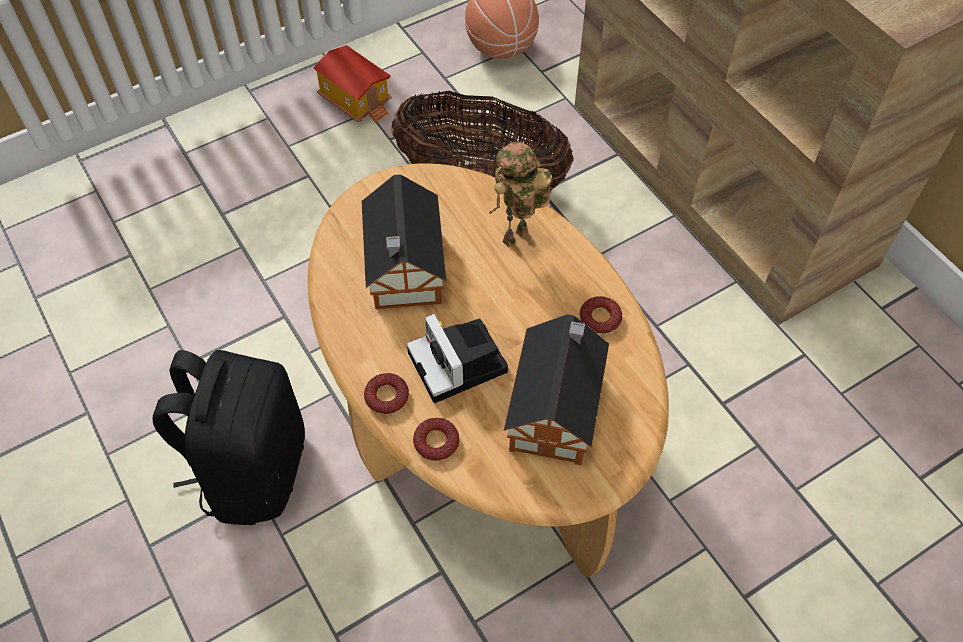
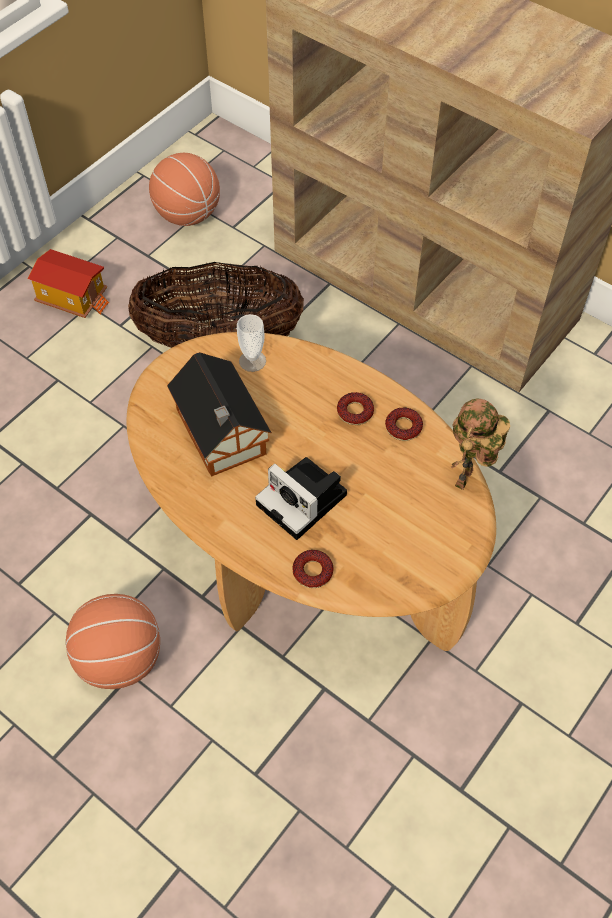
camera: 20 degrees left, 0 degrees up
(252, 469) = (119, 658): black backpack -> basketball
(387, 397) = (254, 547): donut -> donut (355, 412)
(469, 203) = (252, 361): none -> cup
(516, 240) = (306, 382): toy robot -> toy robot (466, 481)
(556, 405) = (398, 509): toy house -> none

